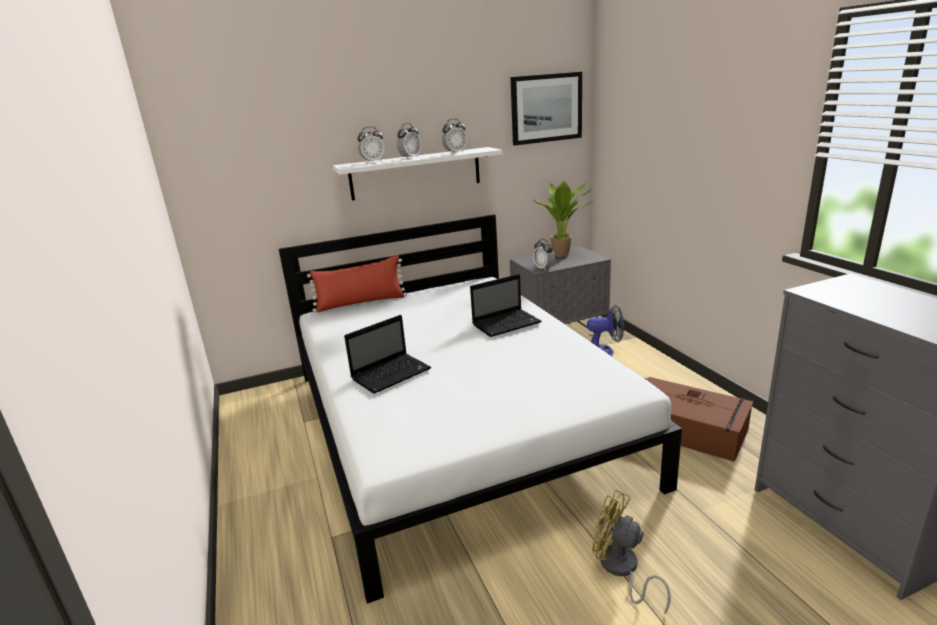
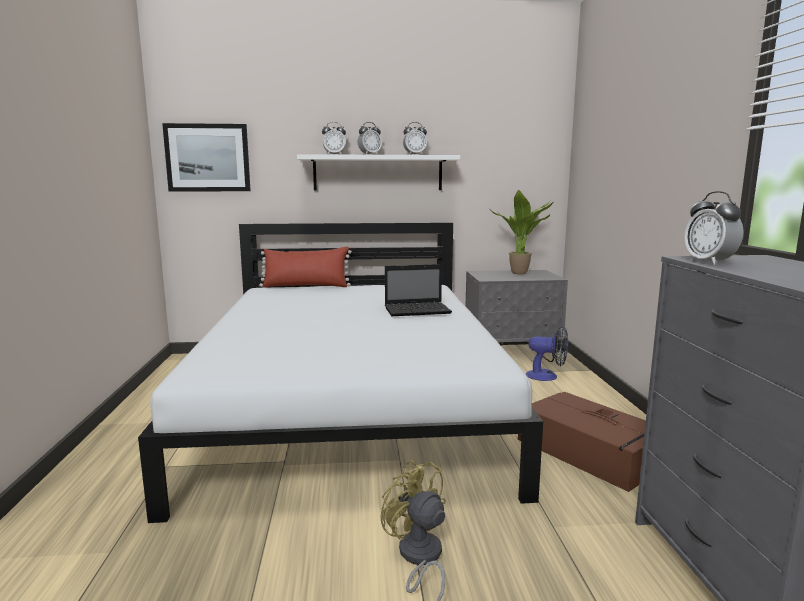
camera: 15 degrees right, 10 degrees down
(392, 373) = (275, 327): laptop -> none
(544, 268) = (491, 278): alarm clock -> alarm clock (709, 262)
(546, 108) = (518, 125): picture -> picture (208, 158)

